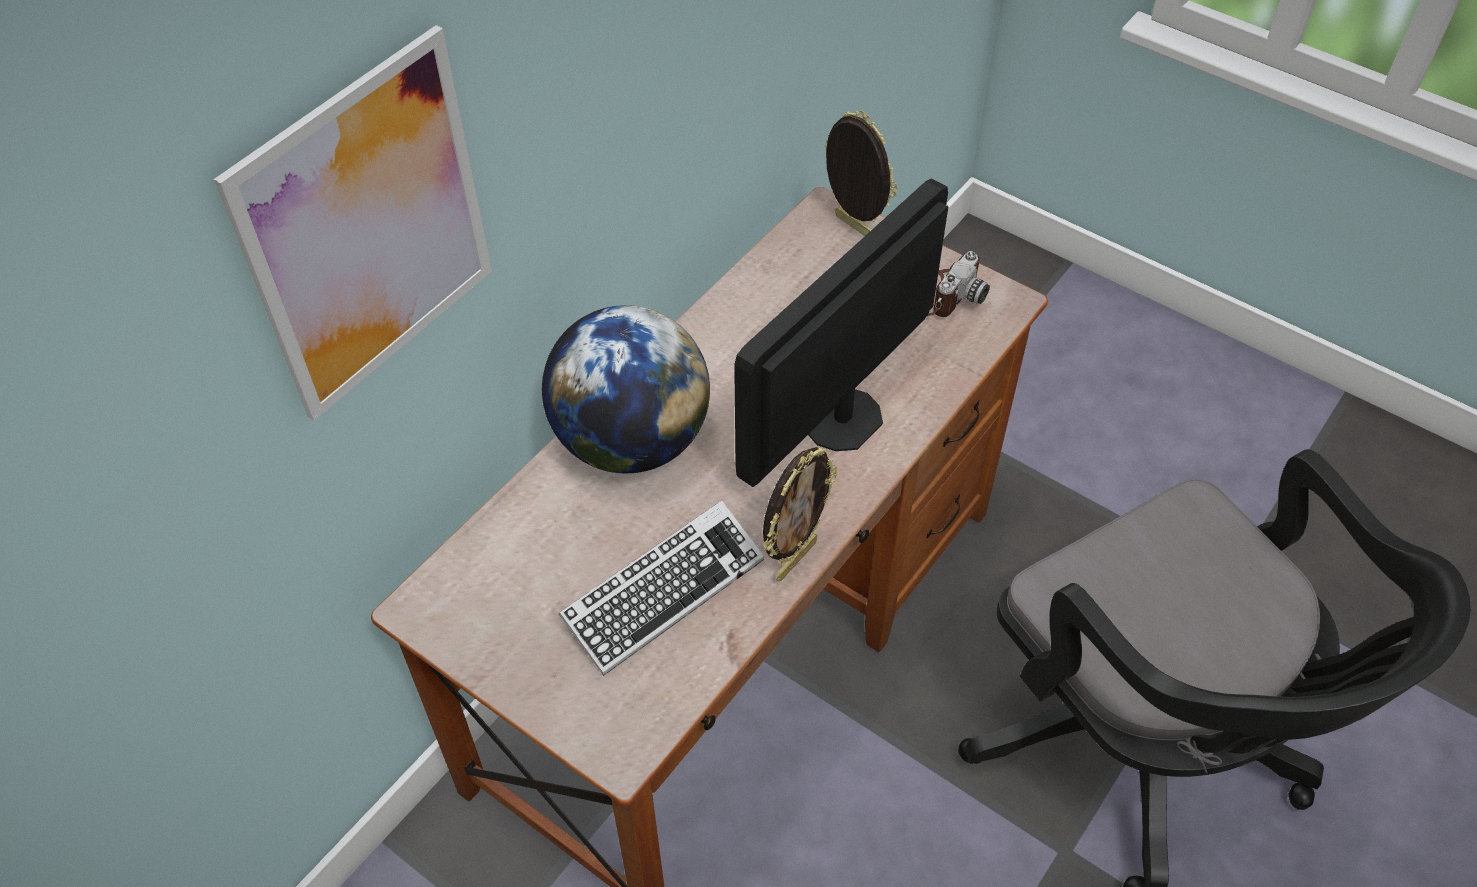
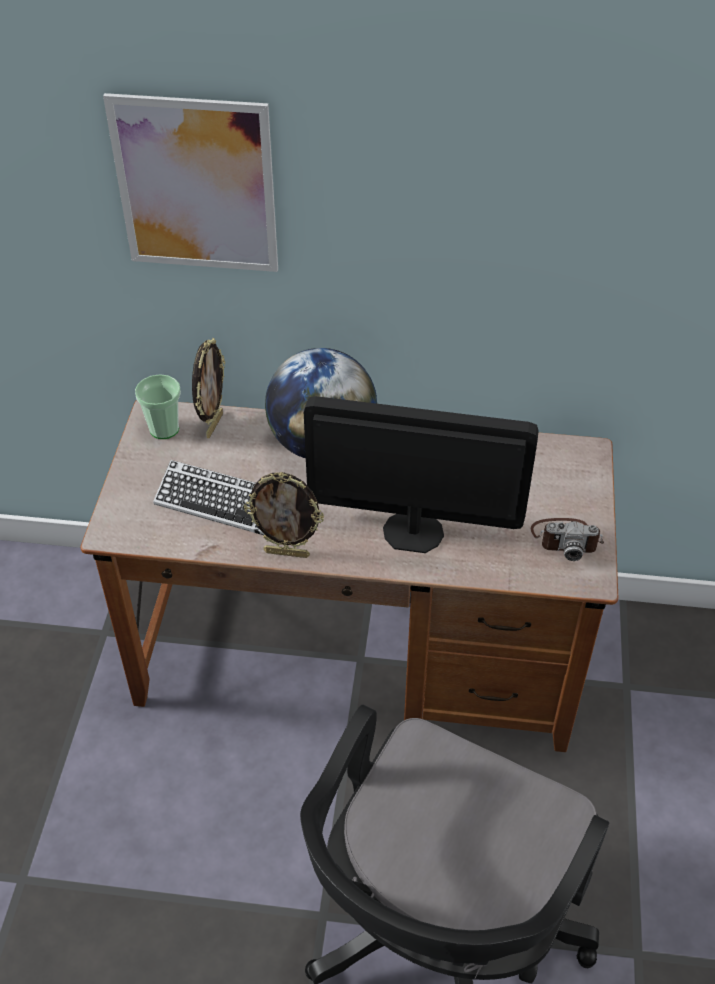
camera: 60 degrees right, 5 degrees down
(463, 605) = (164, 429): none -> cup
(853, 228) = (586, 471): picture frame -> picture frame (213, 425)

